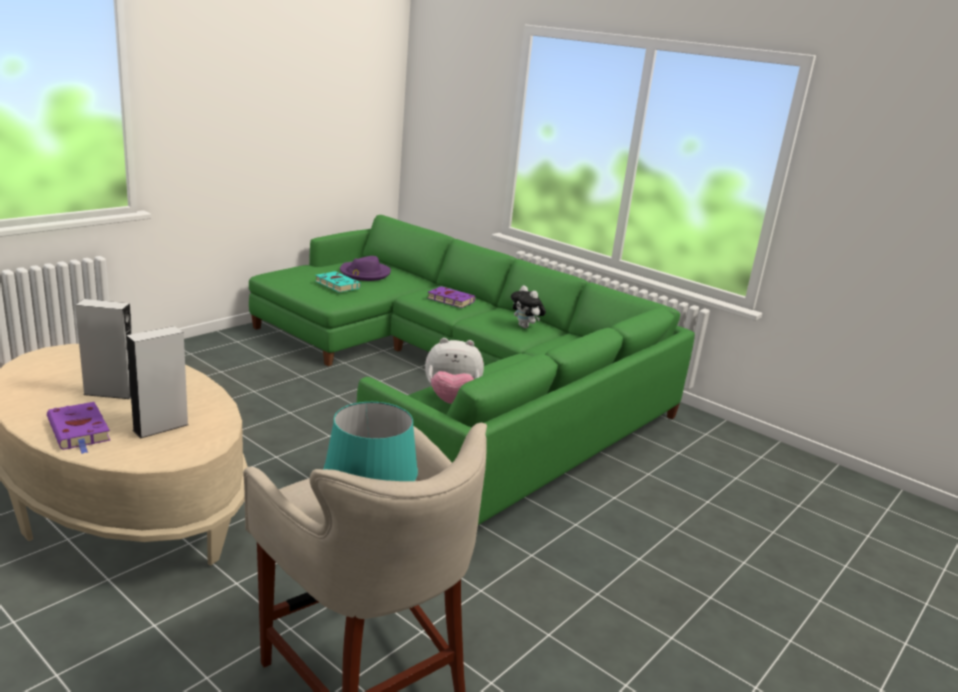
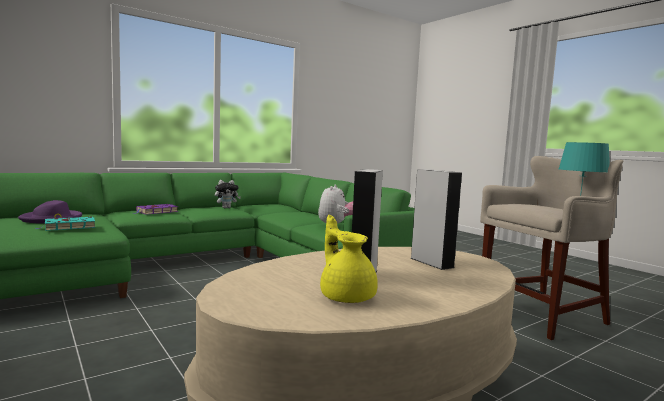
camera: 75 degrees left, 15 degrees down
(56, 386) = (346, 296): none -> yellow teapot
(80, 431) = (454, 284): purple book -> none

